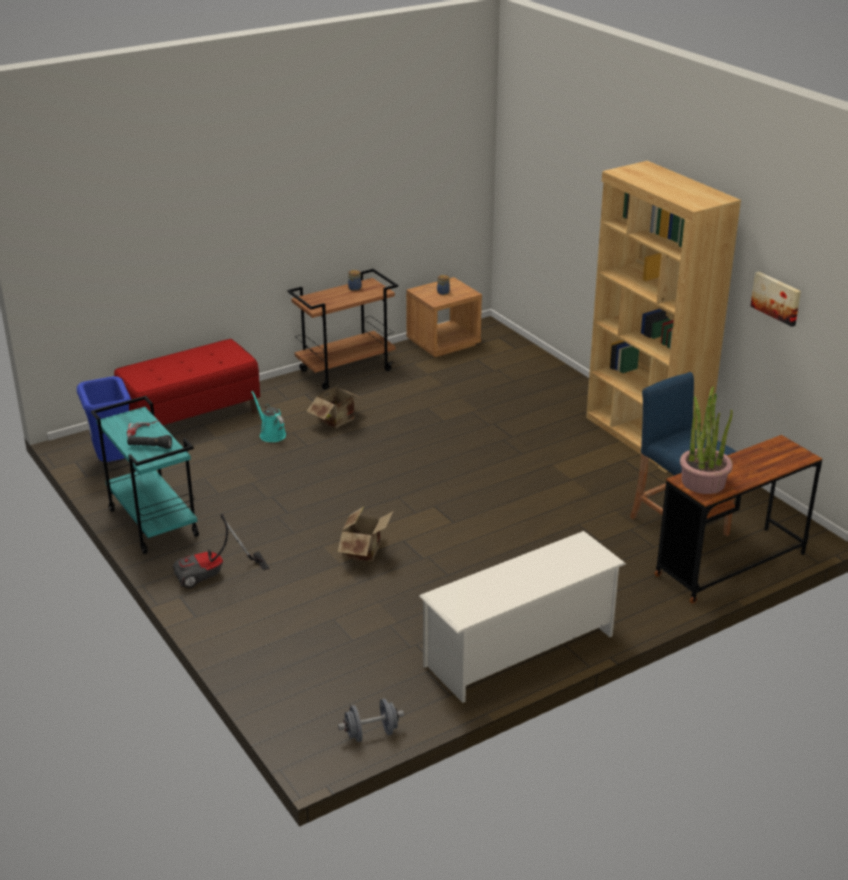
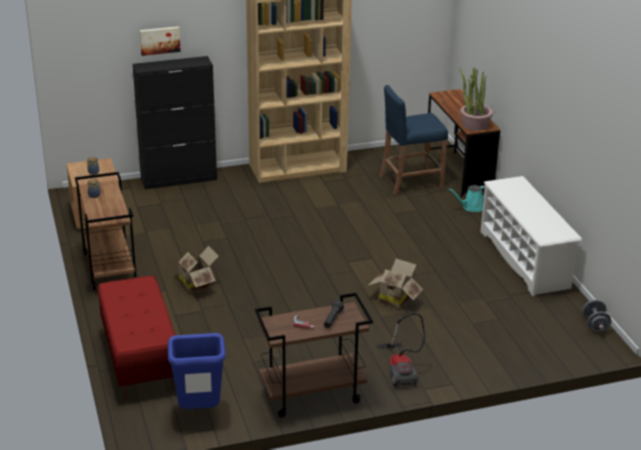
camera: 75 degrees left, 0 degrees up
(152, 523) = (311, 395): turquoise cart -> brown cart
(271, 434) = (198, 319): turquoise watering can -> turquoise watering can (471, 207)
(555, 370) = (179, 179): none -> black cabinet
(777, 298) = (374, 22): picture -> picture (159, 40)

